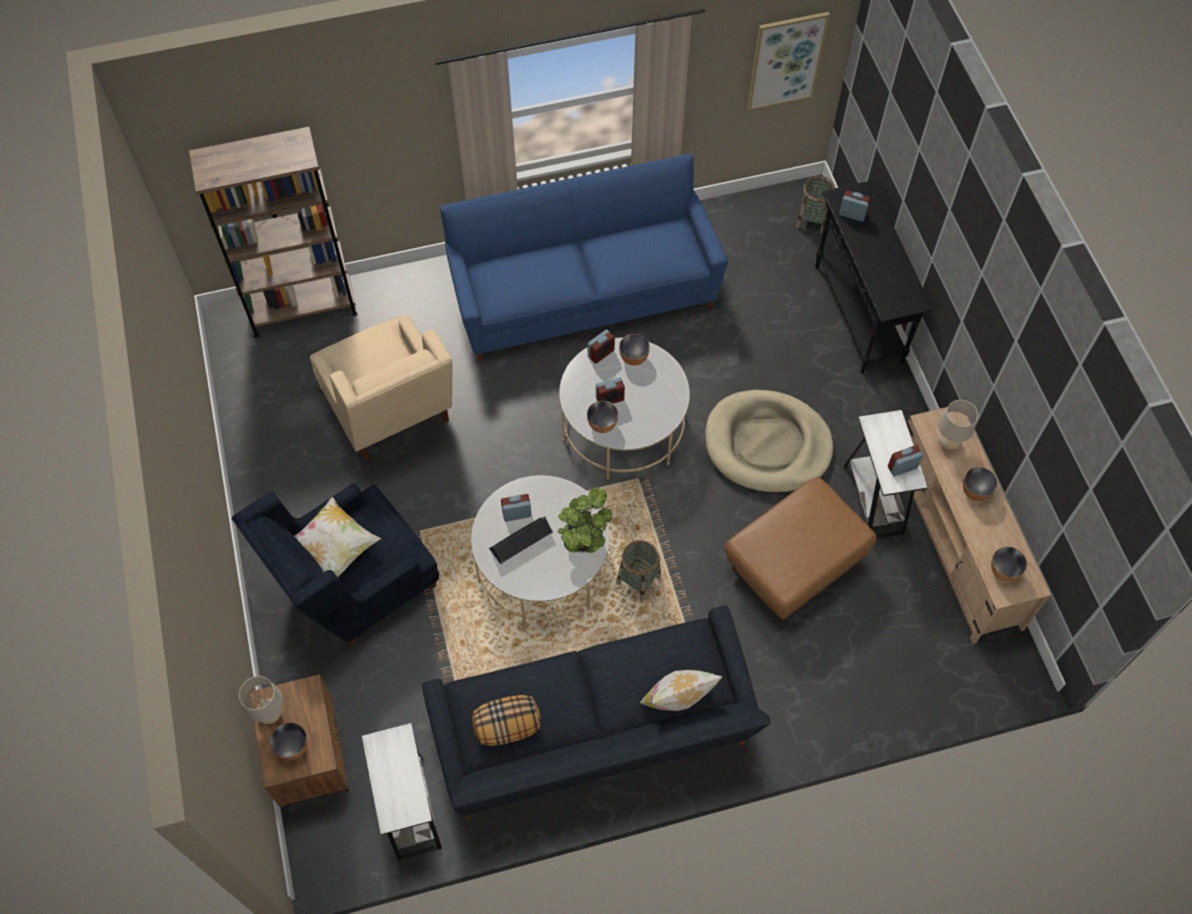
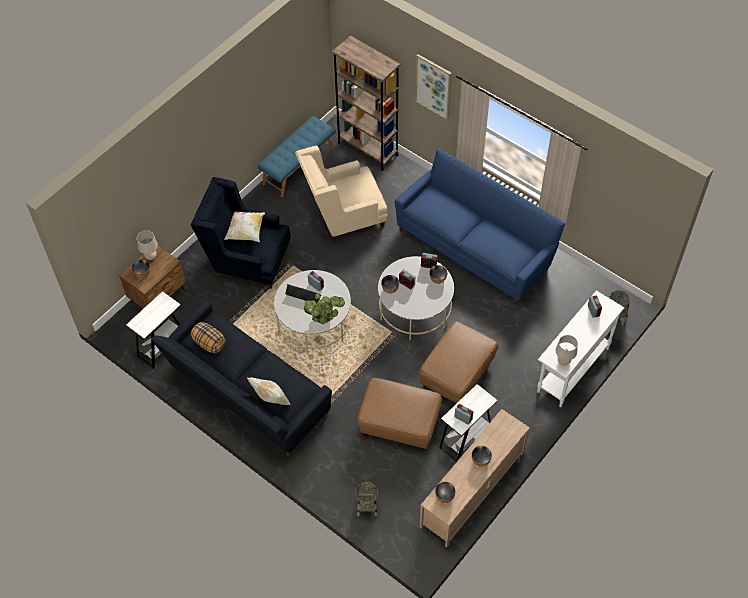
camera: 55 degrees right, 5 degrees down
(247, 412) = (298, 166): none -> blue bench
(391, 413) = (343, 216): beige armchair -> beige armchair turned 45 degrees clockwise
(638, 580) = (337, 364): basket -> basket (367, 506)
(767, 445) = (457, 374): beige dog bed -> brown ottoman
(786, 60) = (634, 215): picture -> picture (433, 86)
(857, 314) = (572, 370): black console table -> white console table
(948, 443) = (499, 434): beige table lamp -> beige table lamp (563, 361)

